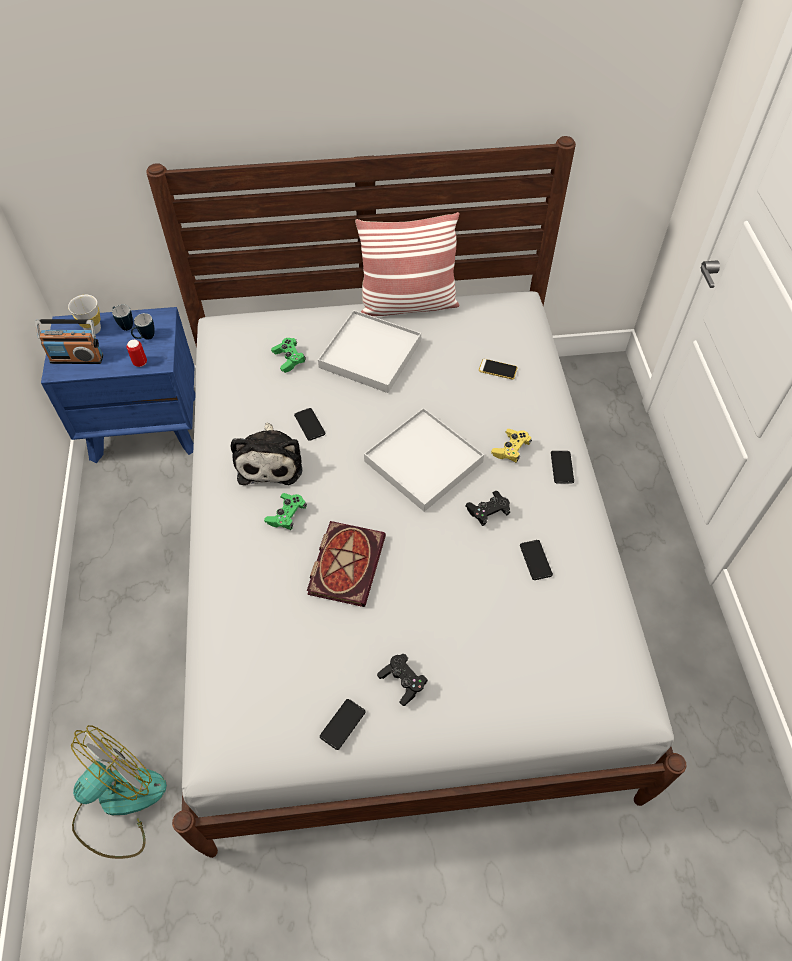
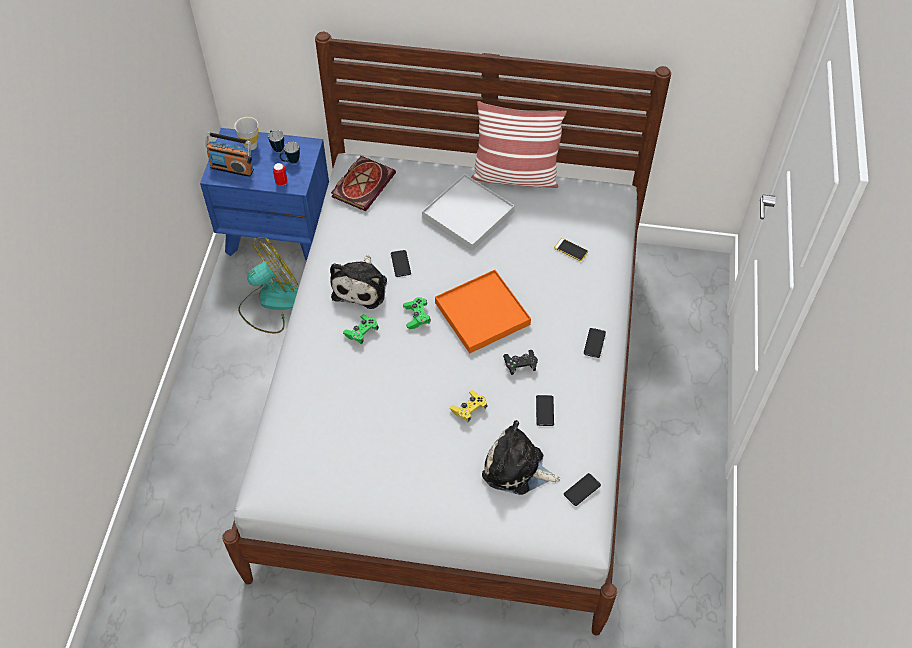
camera: 15 degrees right, 0 degrees up
(118, 803) = (187, 528): fan -> fan (271, 302)
(289, 359) = (400, 205): green game controller -> green game controller (417, 316)
(342, 724) = (358, 493): phone -> phone (582, 490)
(345, 563) = (396, 378): book -> book (363, 184)
(403, 682) = (411, 475): black game controller -> none
(423, 462) = (482, 314): white tray -> orange tray
(511, 449) = (557, 319): yellow game controller -> yellow game controller (469, 409)
(528, 640) = (516, 468): none -> plush toy

